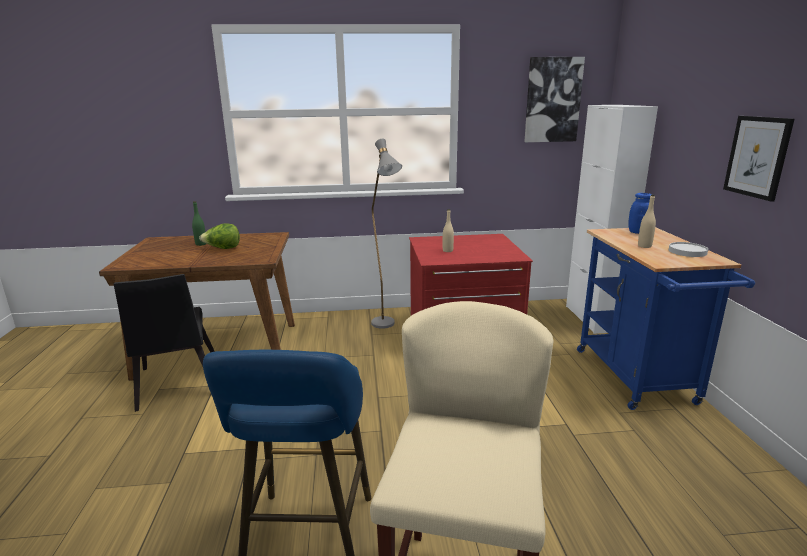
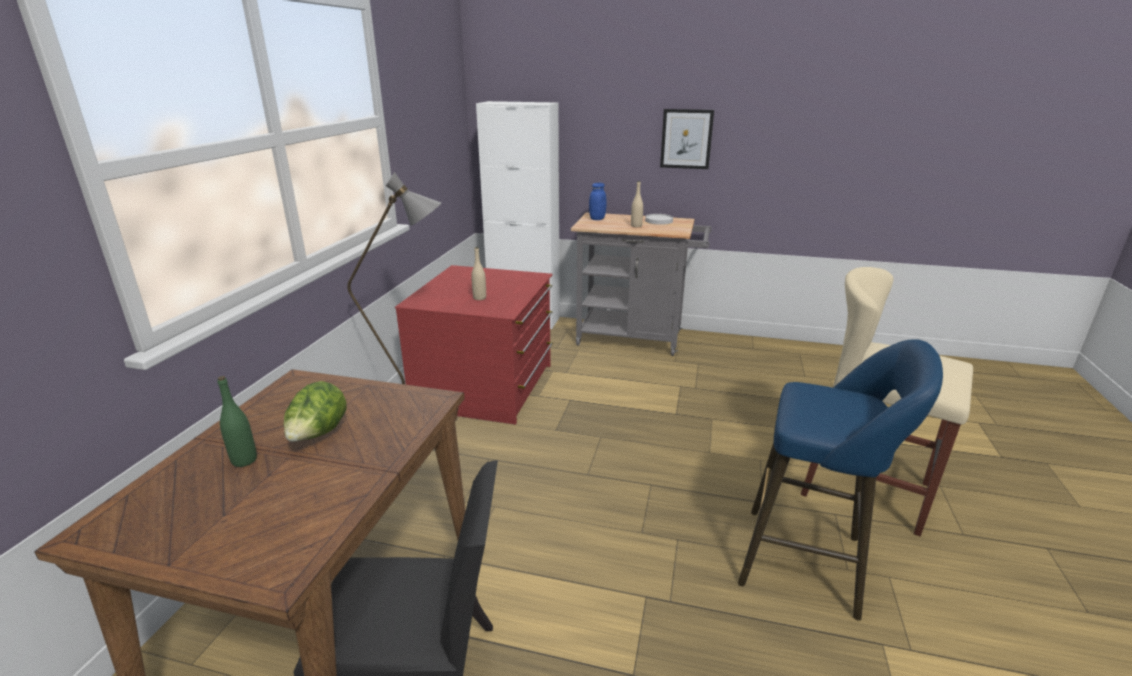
camera: 70 degrees left, 5 degrees up
(552, 100) = (439, 99): picture -> none
(639, 380) = (636, 339): blue cart -> grey cart

